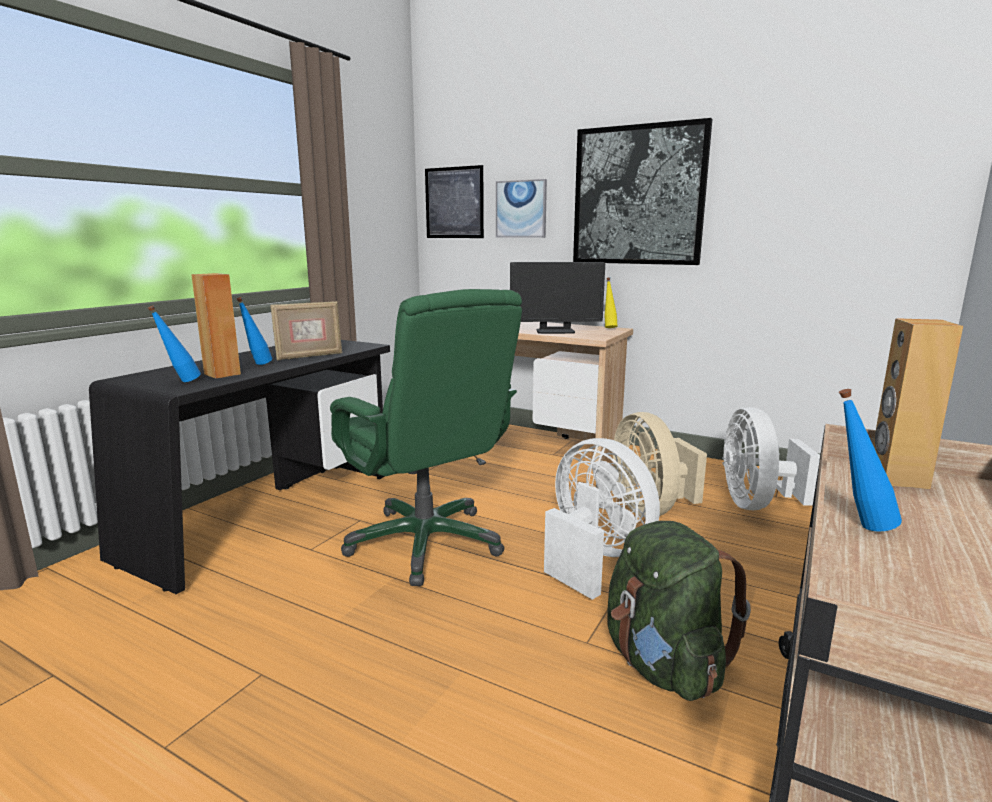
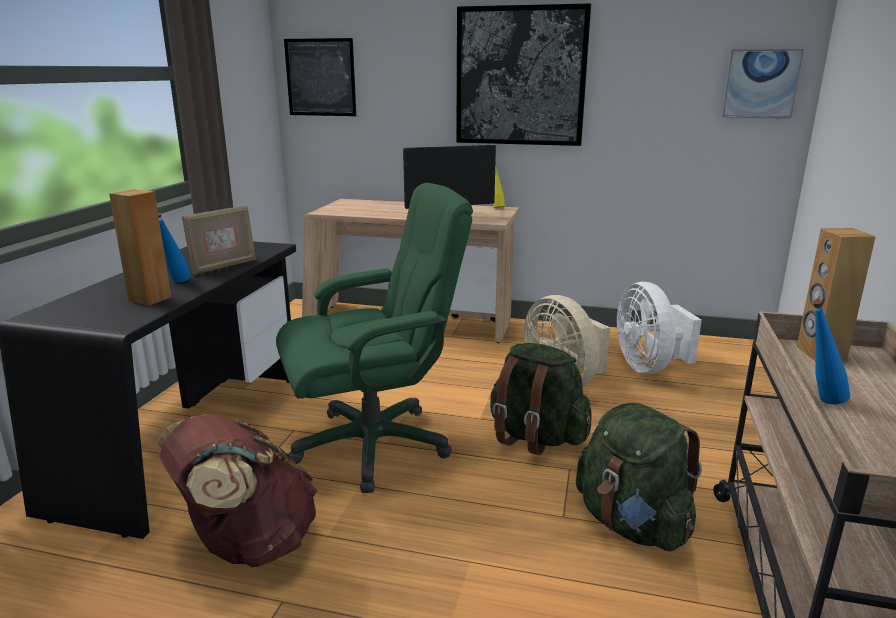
camera: 15 degrees left, 5 degrees up
(180, 382) = (113, 314): blue bottle -> none
(262, 615) = (248, 544): none -> brown backpack
(426, 543) = (374, 445): green office chair -> green office chair turned 60 degrees counterclockwise
(521, 209) = (397, 86): picture -> picture (760, 84)
(594, 558) = (535, 437): white fan -> green backpack

